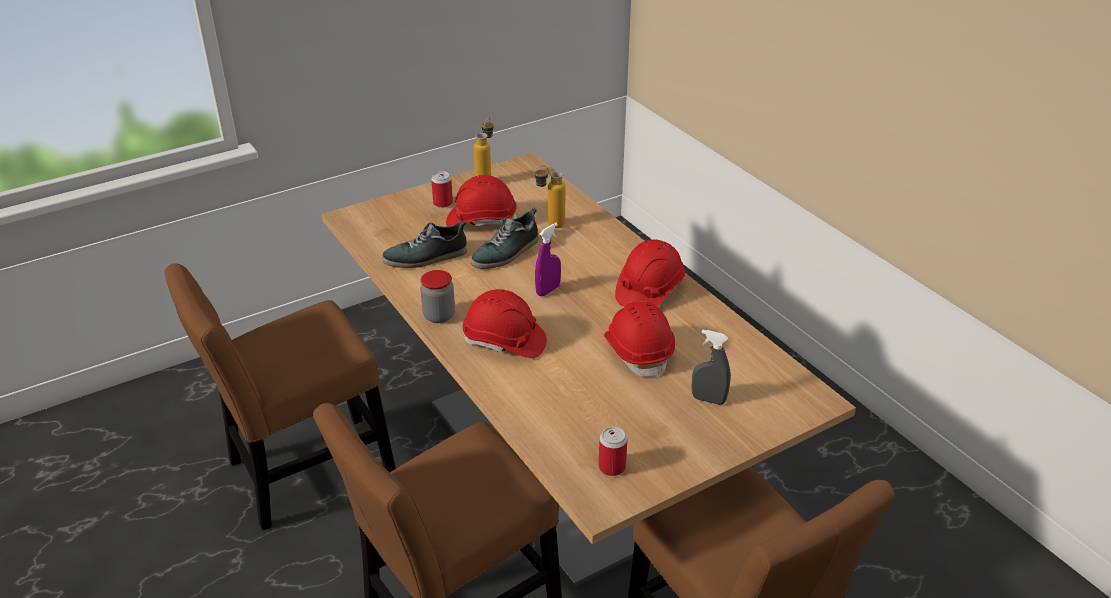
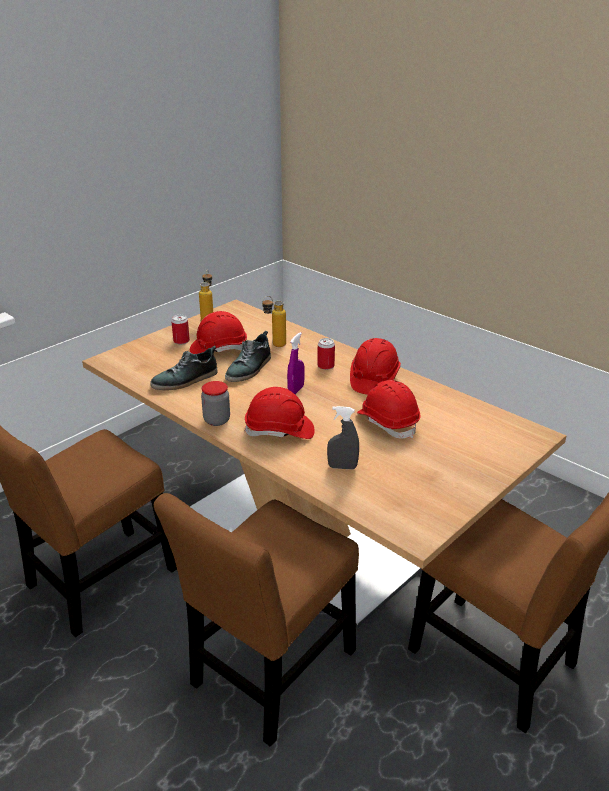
camera: 15 degrees left, 5 degrees down
(612, 467) = (411, 507): can -> can (325, 366)
(708, 400) = (458, 447): grey spray bottle -> grey spray bottle (342, 467)

